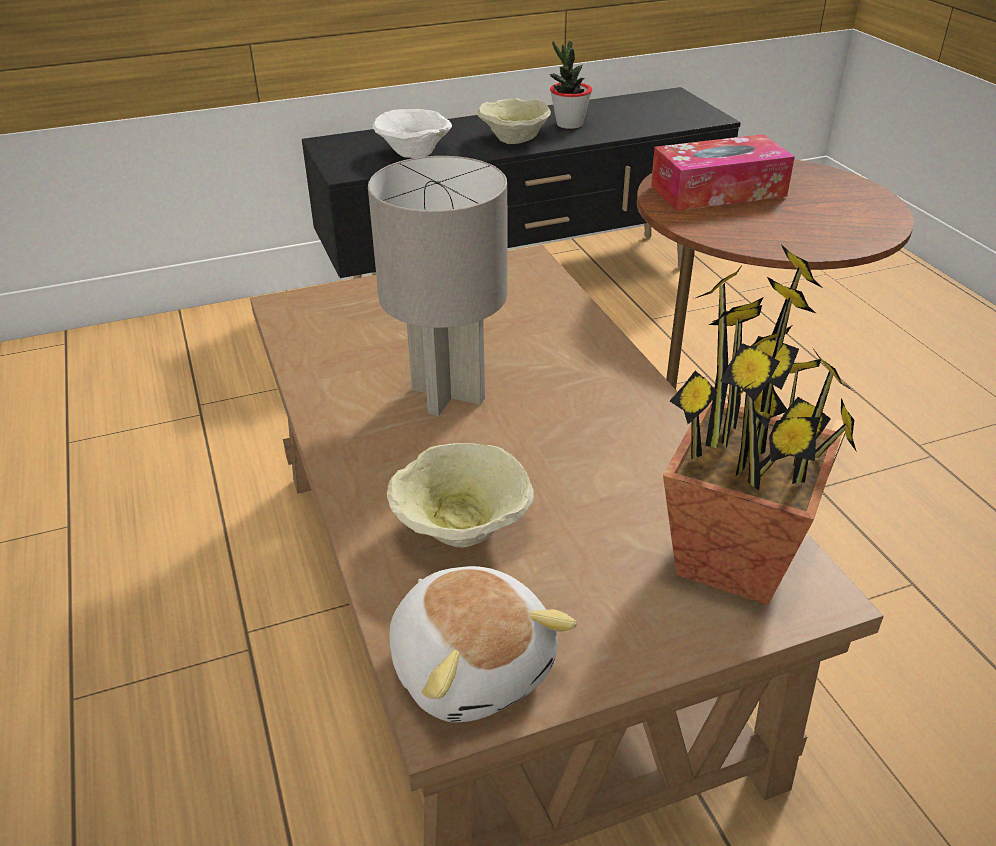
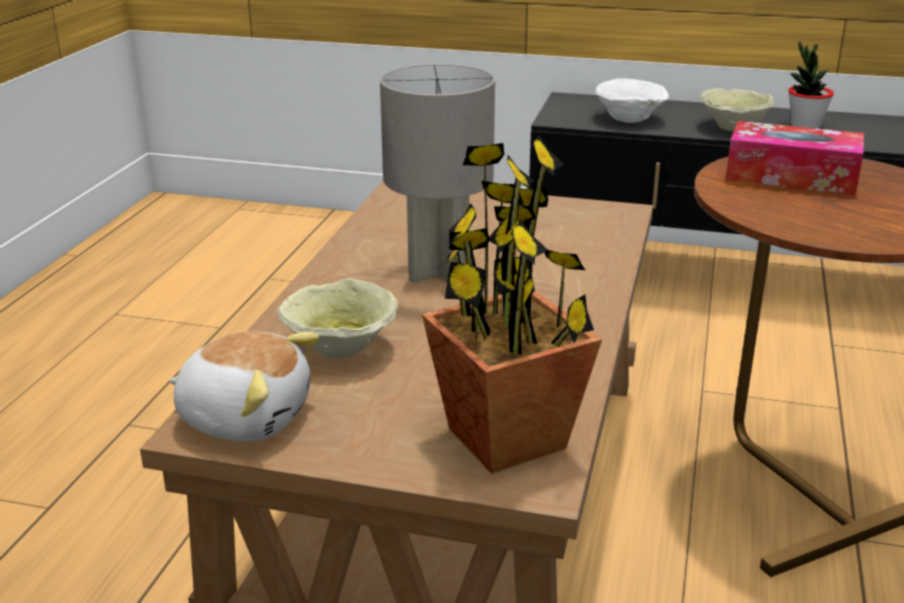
camera: 35 degrees right, 10 degrees down
(472, 665) = (245, 416): plush toy -> plush toy turned 75 degrees counterclockwise

